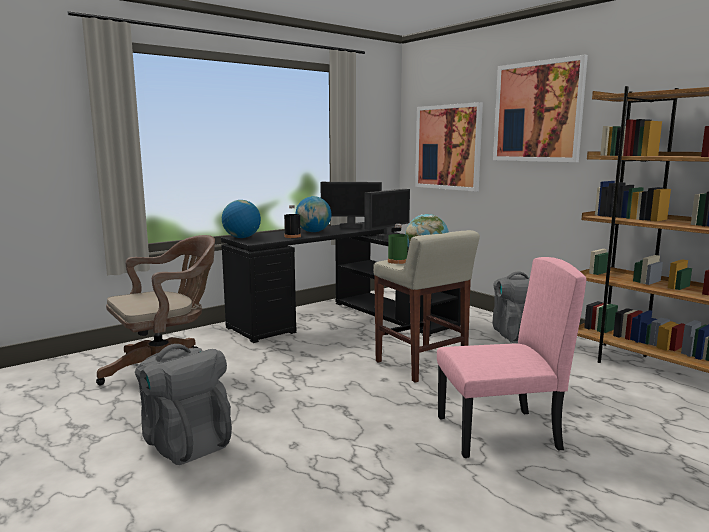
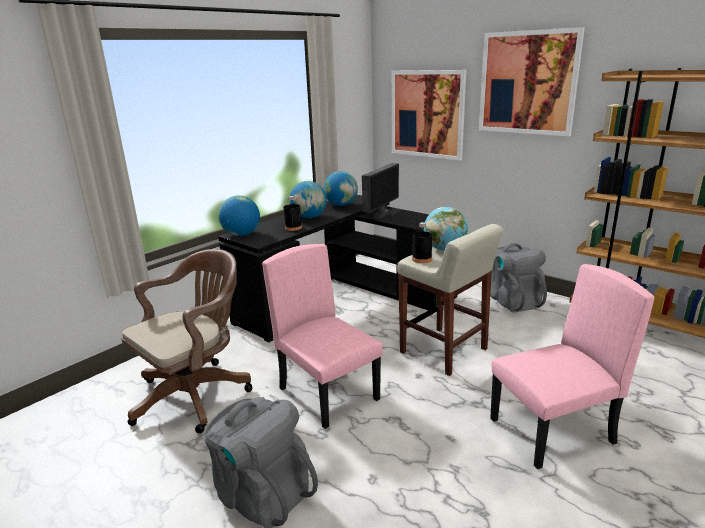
camera: 10 degrees left, 10 degrees up
(288, 383) = (329, 393): none -> pink chair
(351, 227) = (341, 205): monitor -> globe
(397, 261) = (421, 259): green bottle -> black bottle

